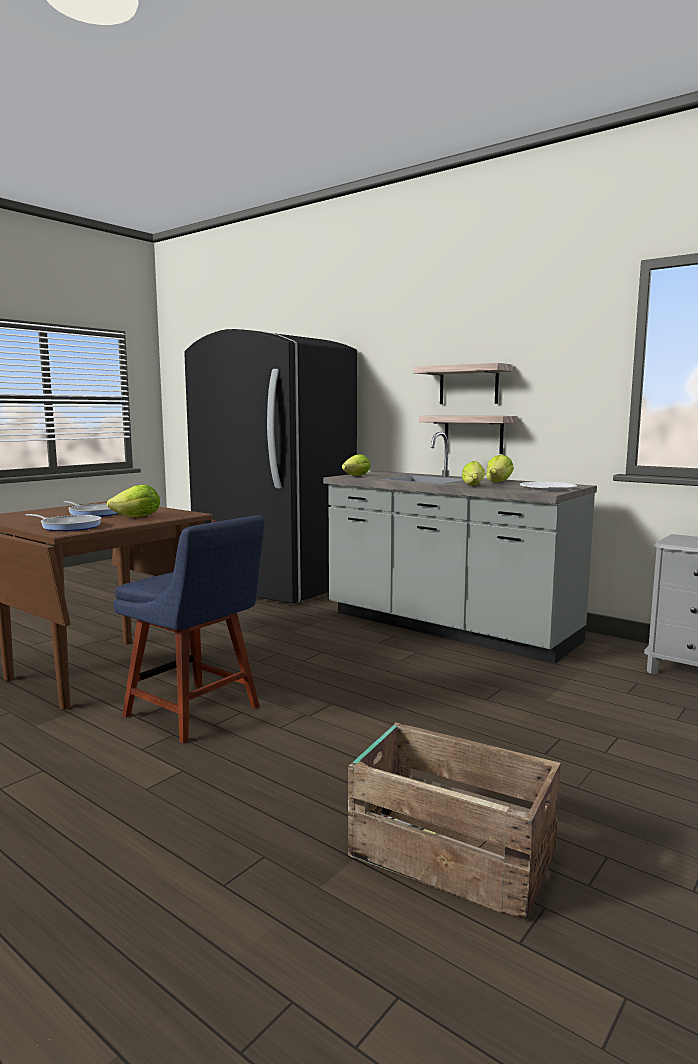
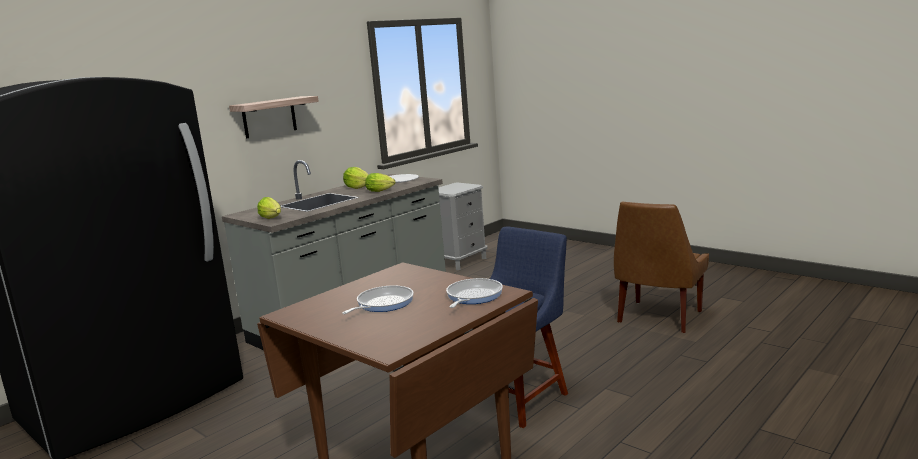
camera: 85 degrees left, 5 degrees up
(137, 517) = (418, 282): lettuce -> none
(449, 853) = (658, 318): crate -> brown chair
(473, 434) = (281, 159): shelf -> none

